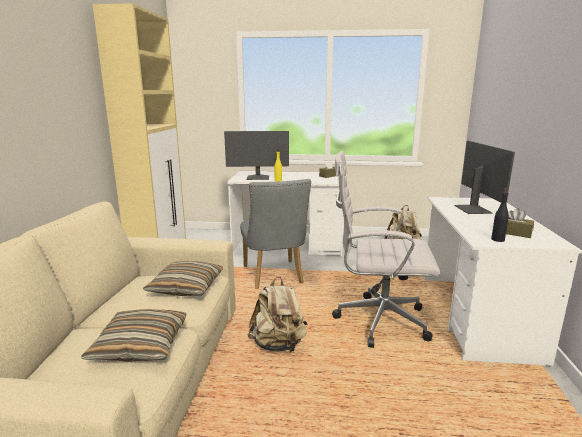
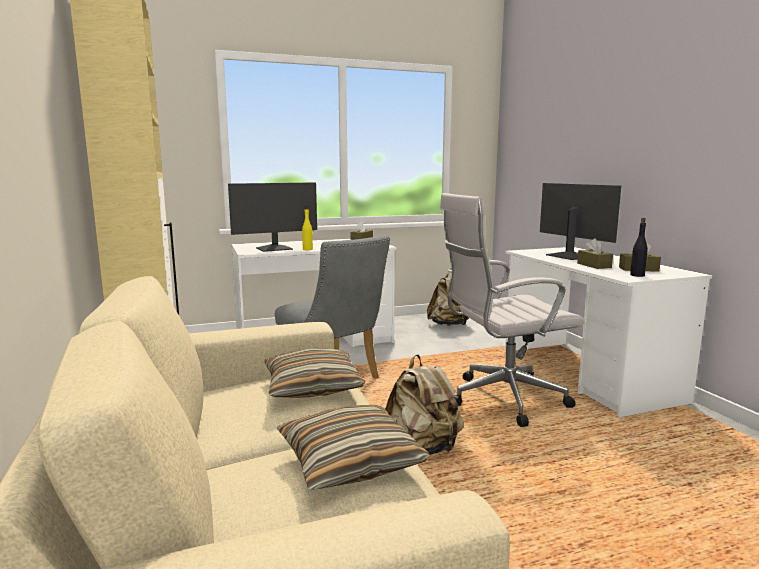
camera: 25 degrees left, 5 degrees down
(477, 223) = (594, 265): none -> brown tissue box

